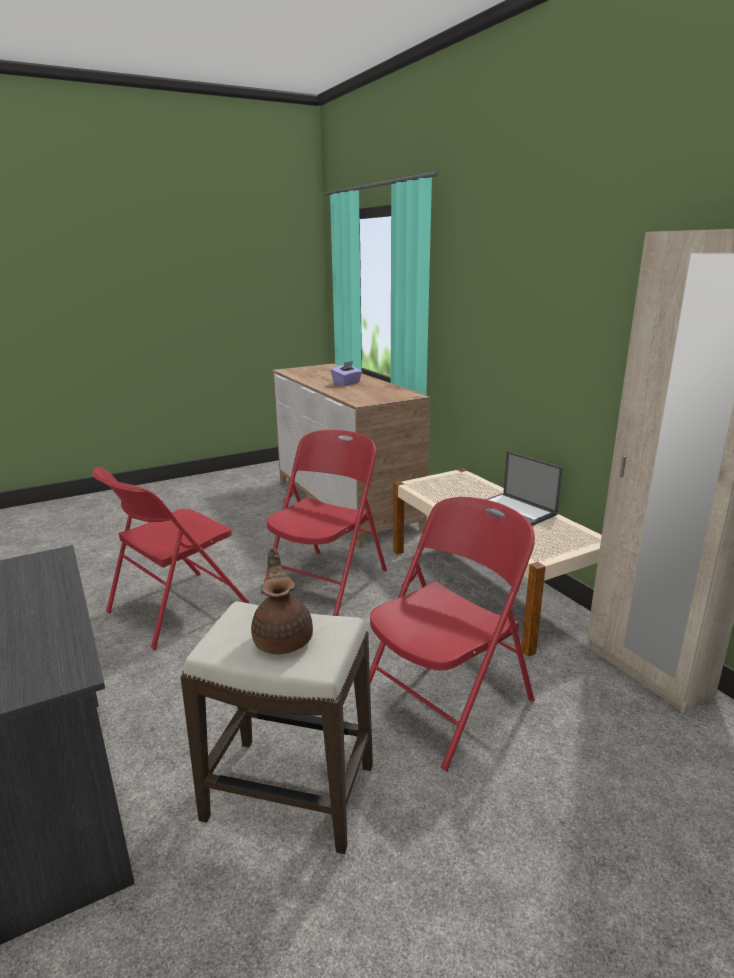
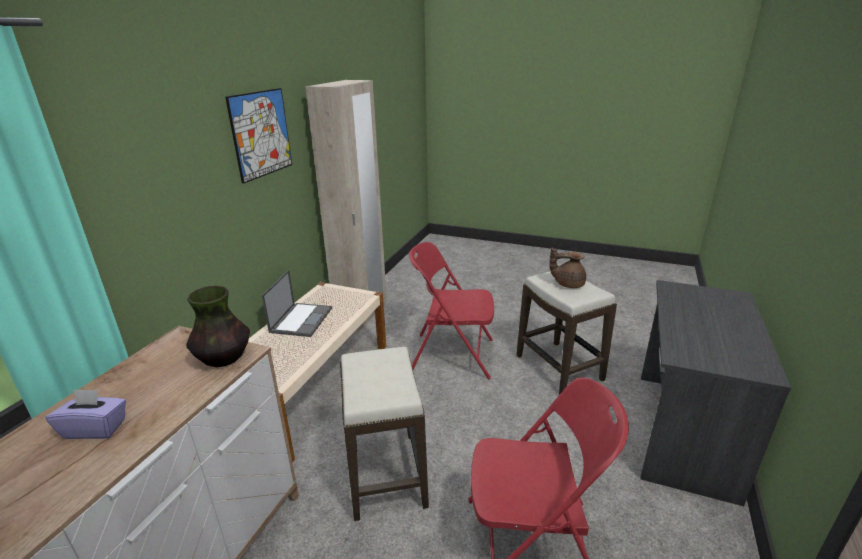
camera: 130 degrees left, 5 degrees up
(283, 639) = (567, 284): brown teapot -> brown teapot turned 60 degrees clockwise
(326, 582) = (386, 474): red chair -> stool
(363, 399) = (223, 359): none -> vase
(595, 287) = (261, 134): none -> picture

